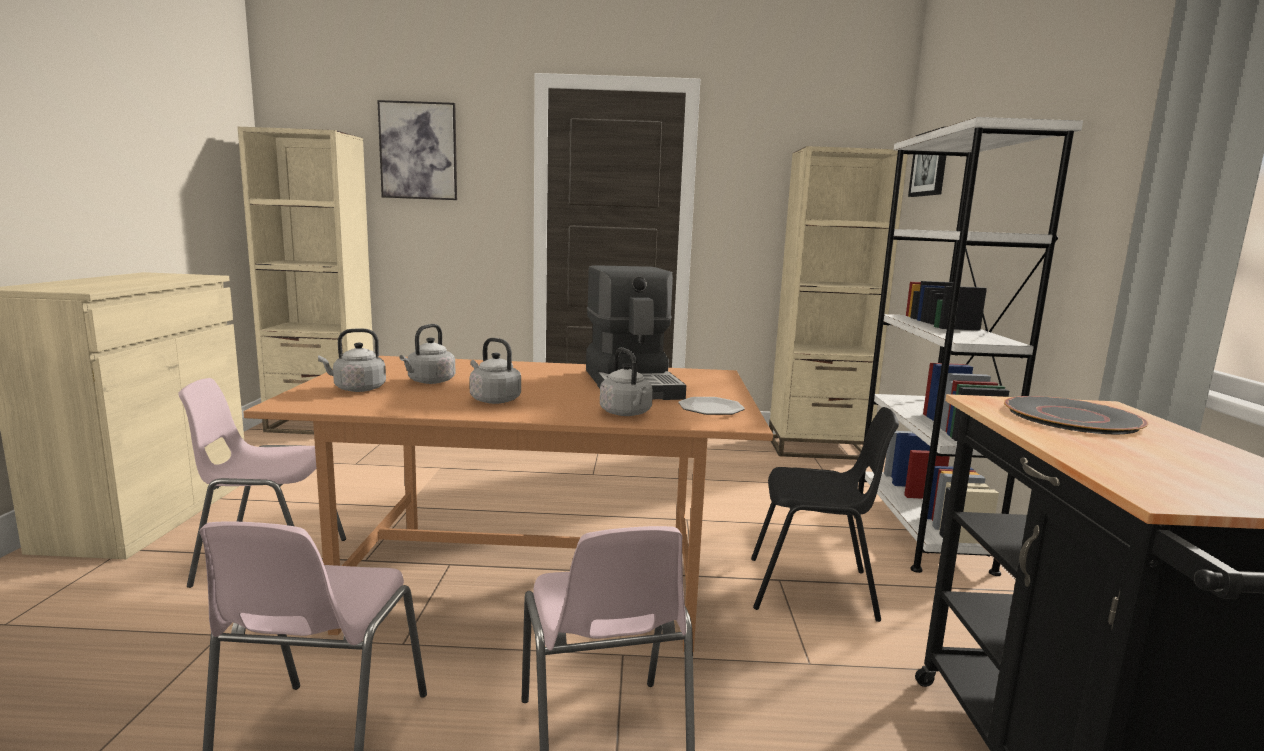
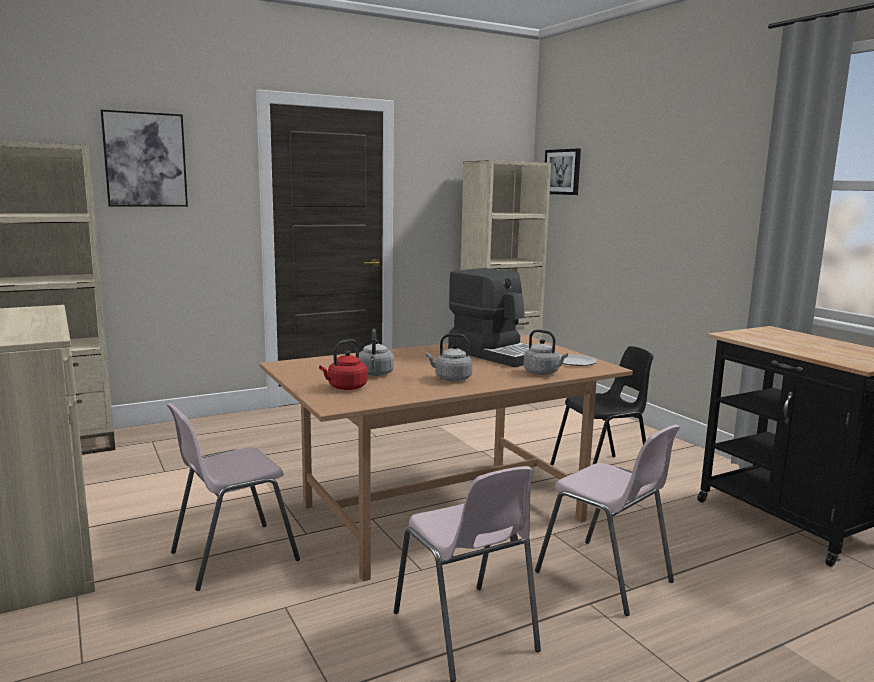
camera: 30 degrees left, 0 degrees up
(357, 389) = (345, 388): grey kettle -> red kettle
(919, 530) = (613, 425): white bookcase -> none
(1071, 417) = (773, 337): black plate -> none

